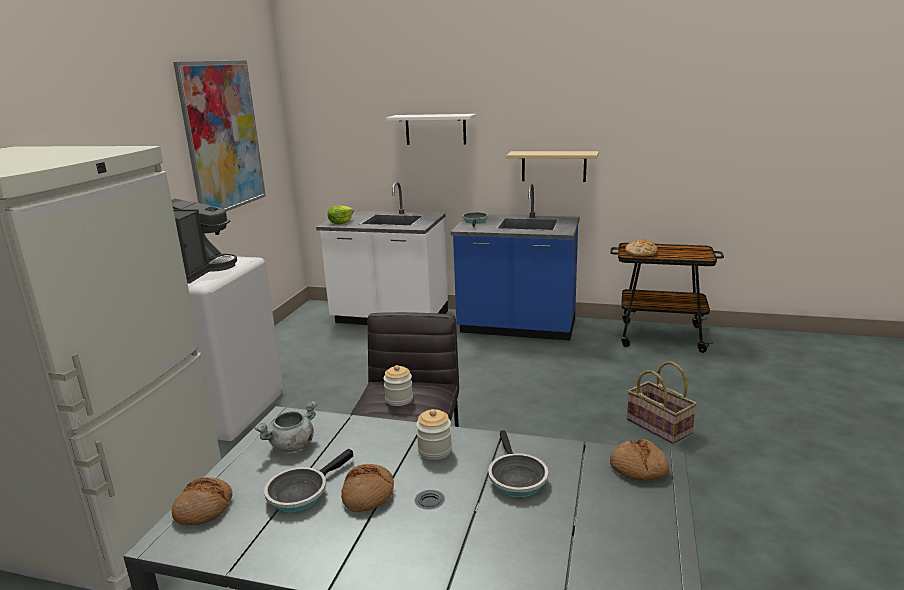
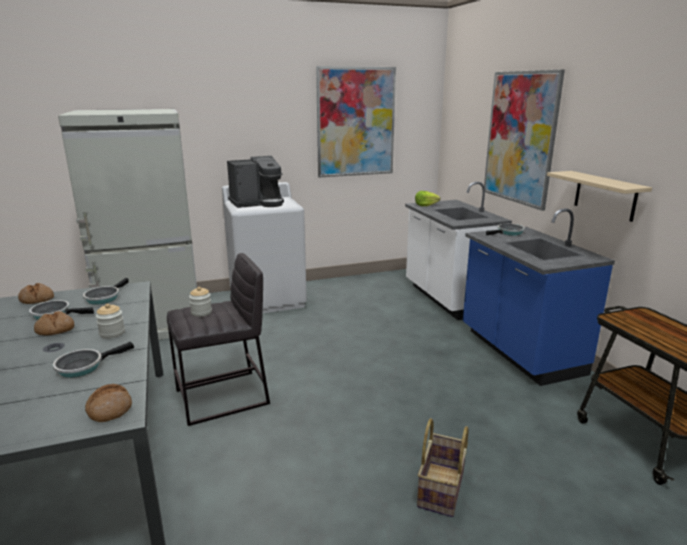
camera: 55 degrees right, 0 degrees up
(292, 446) = (104, 297): grey cooking pot -> frying pan
(435, 129) = (520, 138): white shelf -> picture
(641, 252) = (633, 322): bread -> none

